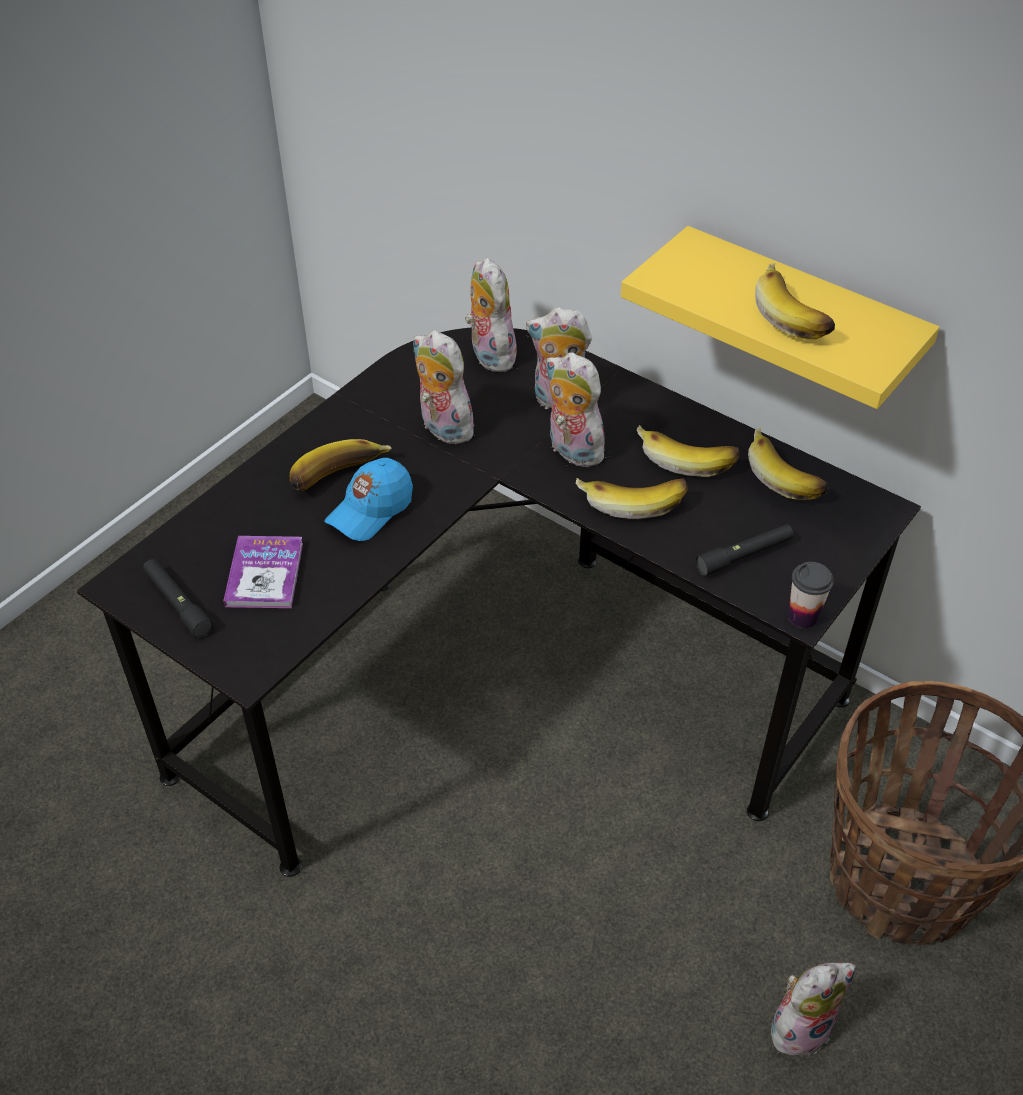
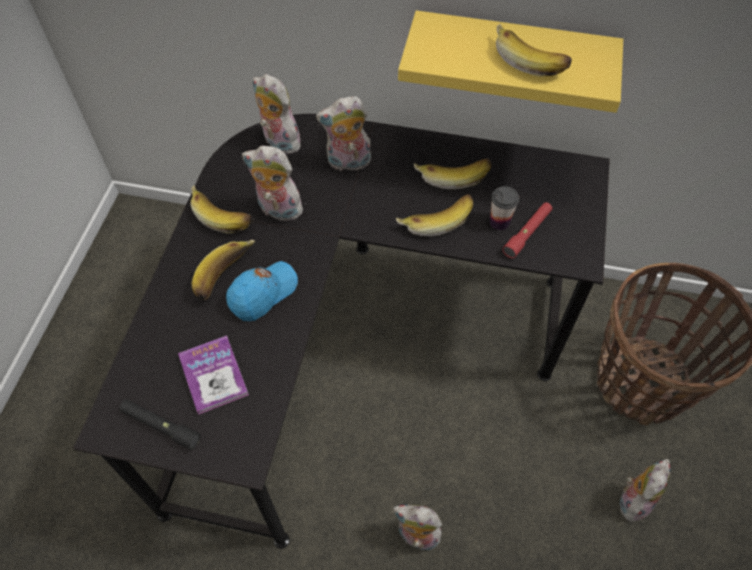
camera: 25 degrees left, 10 degrees up
(370, 510) = (262, 294): blue cap -> blue cap turned 150 degrees counterclockwise
(571, 450) = (375, 196): plush toy -> plush toy (416, 536)
(744, 555) = (527, 233): black flashlight -> red flashlight
(786, 476) = (520, 166): banana -> banana (223, 214)
(803, 616) = (586, 263): cup -> cup (499, 222)

